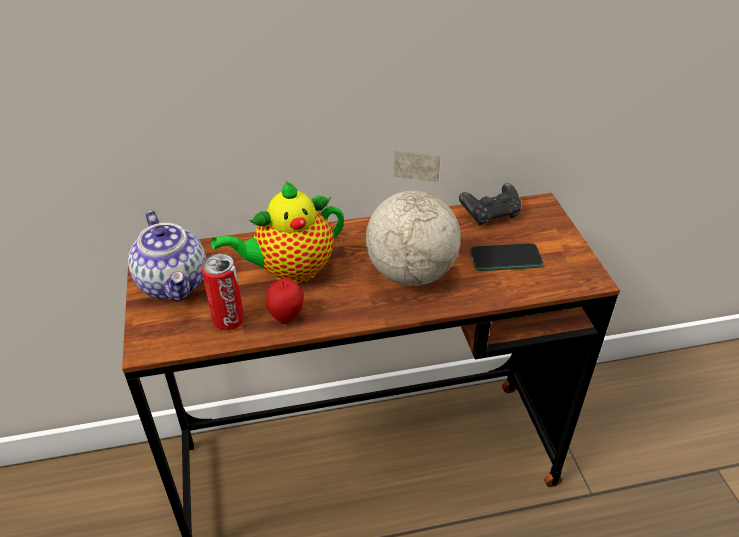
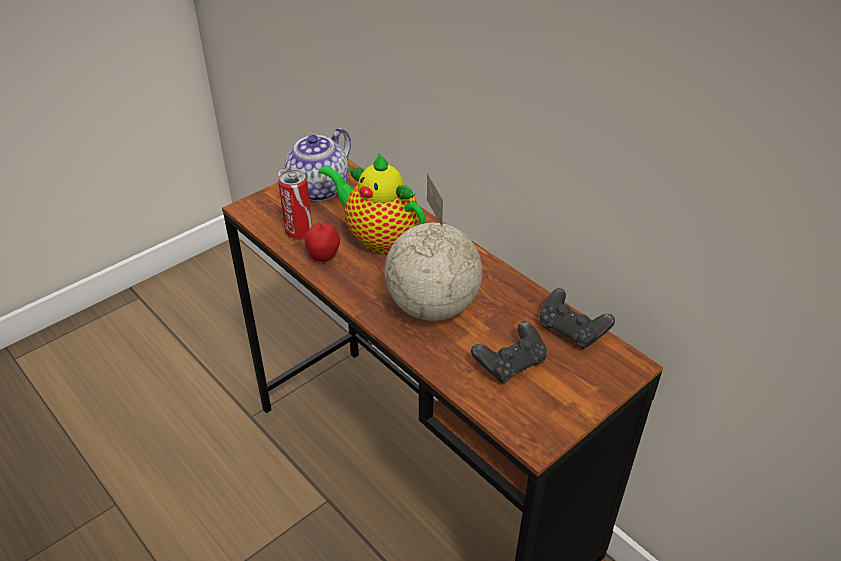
camera: 60 degrees right, 0 degrees up
(505, 258) = (510, 364): phone -> black game controller

